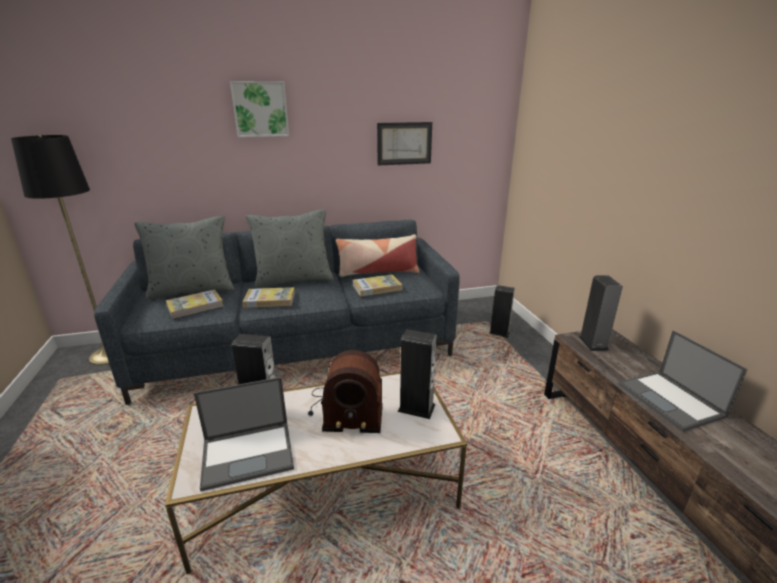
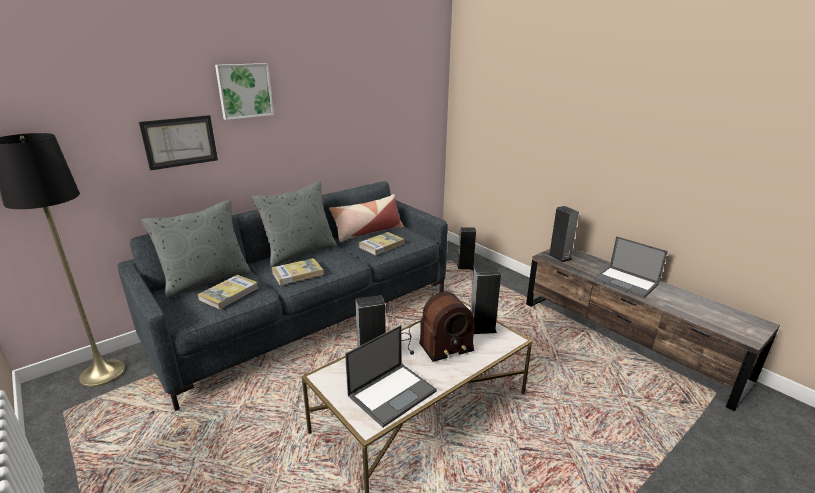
camera: 25 degrees left, 0 degrees up
(404, 143) = (368, 114): picture -> picture (180, 142)

